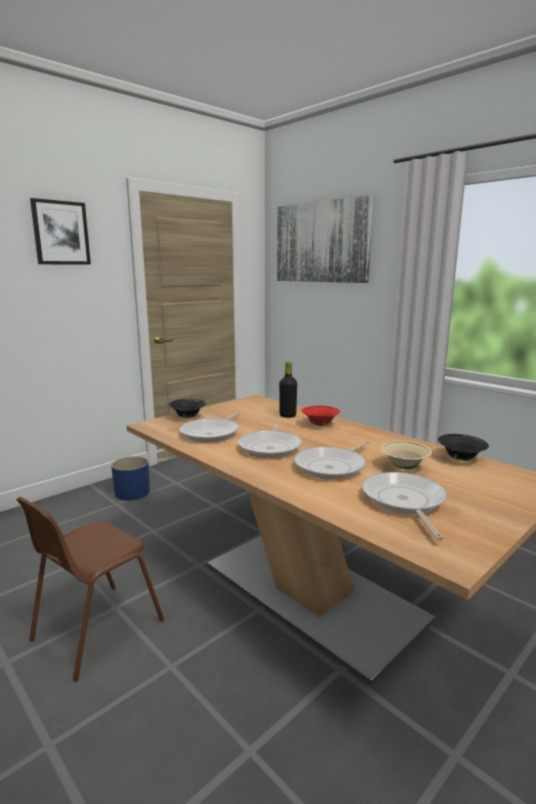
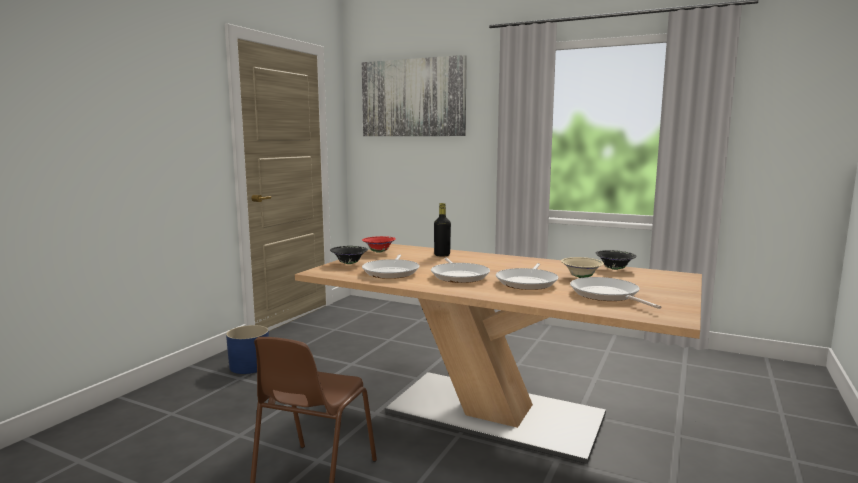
camera: 20 degrees left, 5 degrees down
(61, 233) = (164, 78): picture -> none
(320, 425) = (479, 259): red bowl -> red bowl (379, 252)

